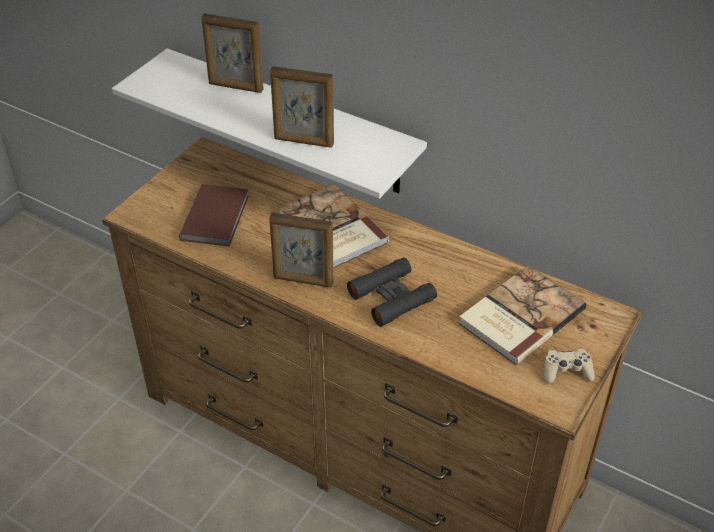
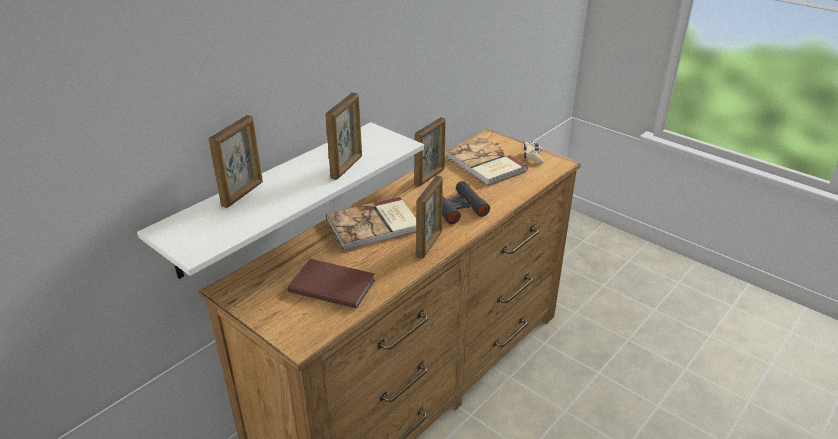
camera: 80 degrees left, 10 degrees down
(461, 263) = (430, 177): none -> picture frame

